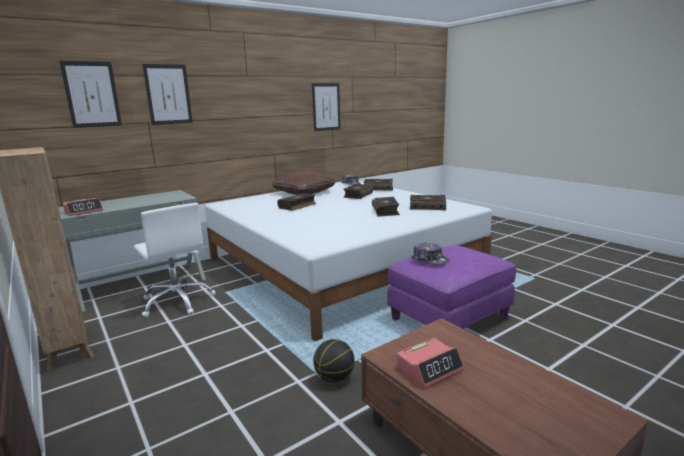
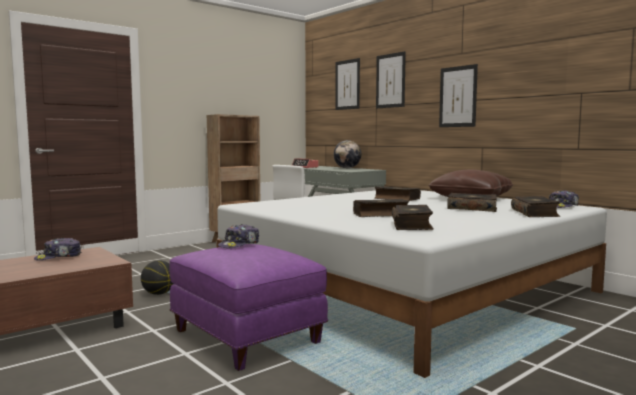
camera: 85 degrees right, 10 degrees down
(134, 198) = (347, 168): none -> globe
(326, 107) = (569, 83): picture -> picture (458, 96)
(429, 369) = (58, 257): alarm clock -> cap

